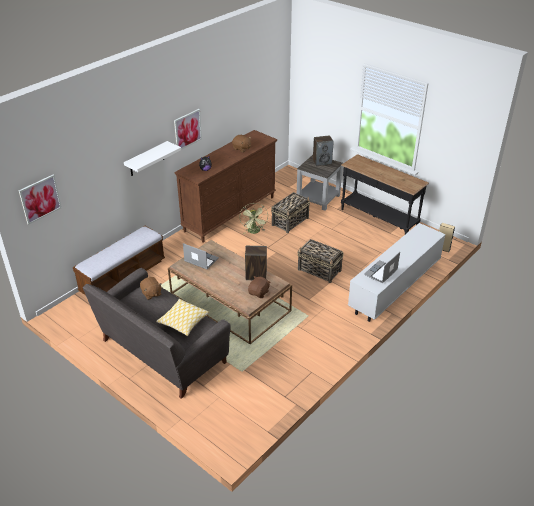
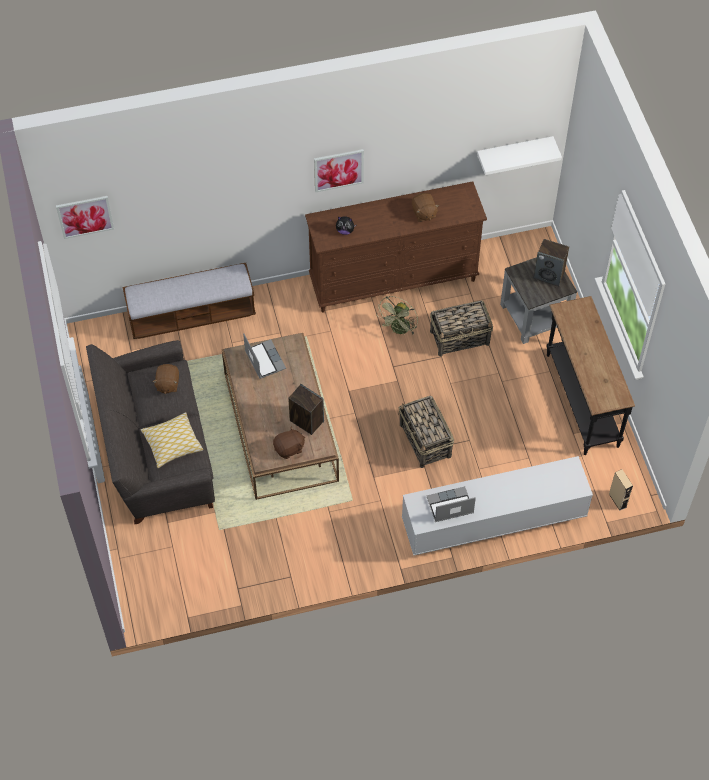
camera: 35 degrees right, 20 degrees up
(147, 159) = (259, 194): white shelf -> white shelf (514, 151)

